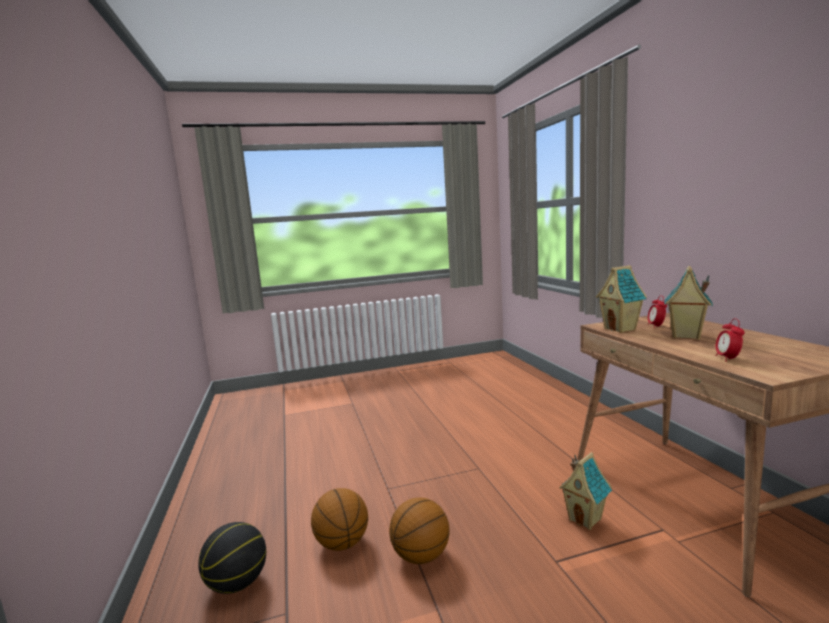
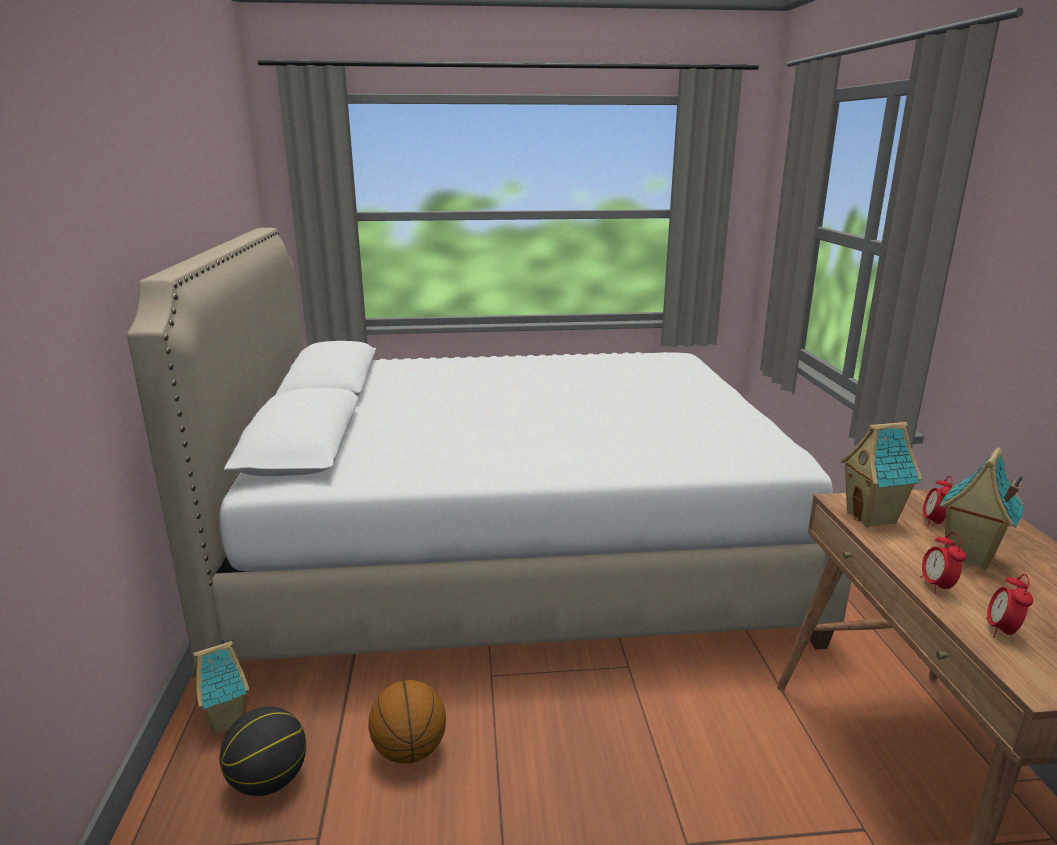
camera: 10 degrees right, 10 degrees up
(380, 419) = (512, 552): none -> white bed
(420, 556) = (506, 793): basketball -> none
(586, 519) = (755, 786): toy house -> toy house (228, 720)
(678, 348) = (936, 586): none -> alarm clock

